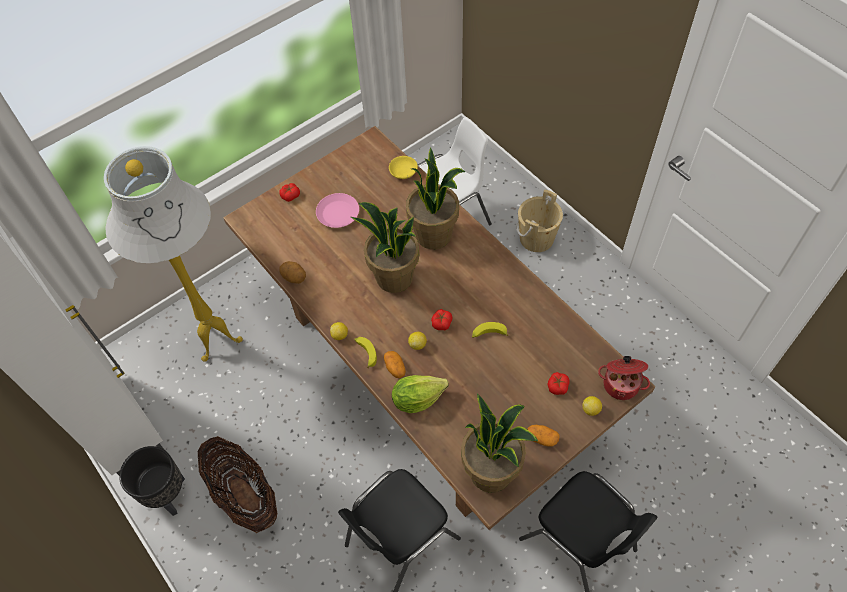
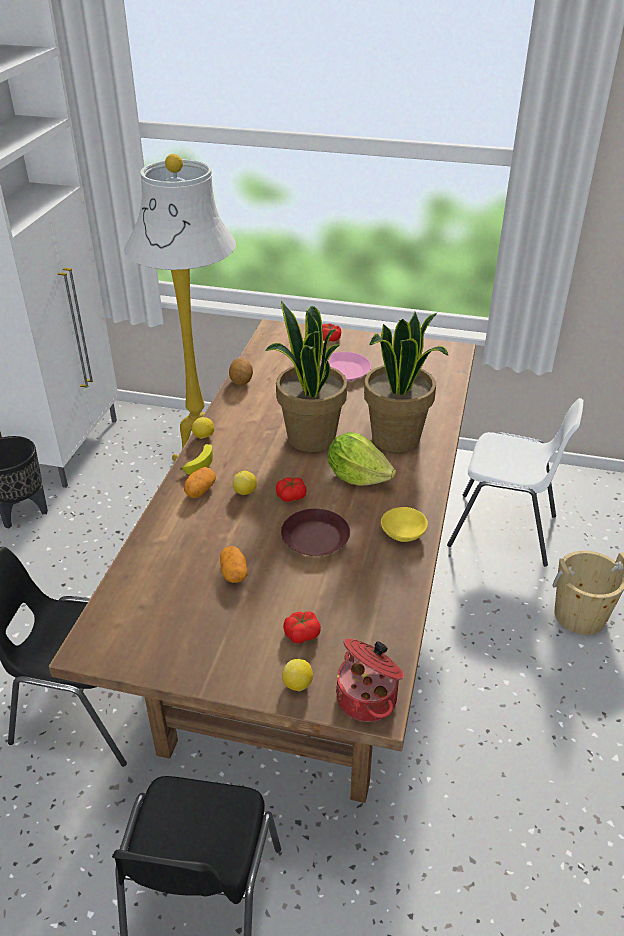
camera: 50 degrees right, 20 degrees down
(244, 495) = (57, 560): basket -> none
(403, 171) = (446, 384): yellow bowl -> yellow bowl (405, 533)
(417, 399) = (175, 524): lettuce -> lettuce (357, 476)
(488, 334) = (314, 538): banana -> brown plate
(492, 471) = (128, 631): potted plant -> none
(541, 438) = (212, 655): potato -> potato (234, 573)

